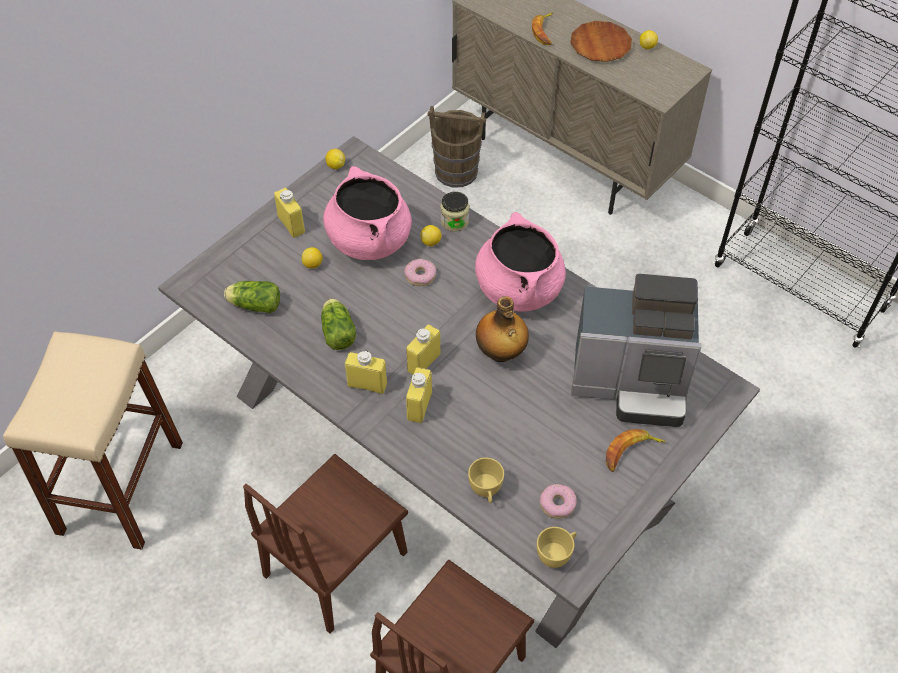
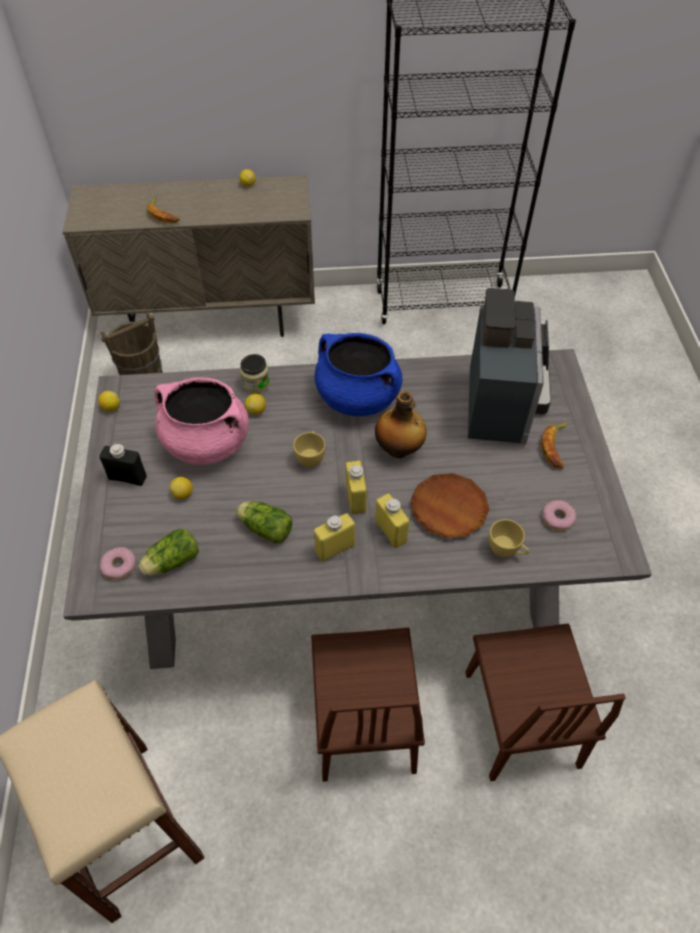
camera: 45 degrees left, 0 degrees up
(291, 225) = (127, 477): yellow bottle -> black bottle
(420, 275) = (277, 439): donut -> donut (119, 566)
(518, 288) = (357, 397): pink cooking pot -> blue cooking pot
(556, 554) = (598, 552): yellow cup -> yellow cup (311, 457)
(600, 45) = (214, 201): brown plate -> brown plate (449, 508)
(632, 384) = (503, 403): coffee machine -> coffee machine turned 45 degrees counterclockwise

